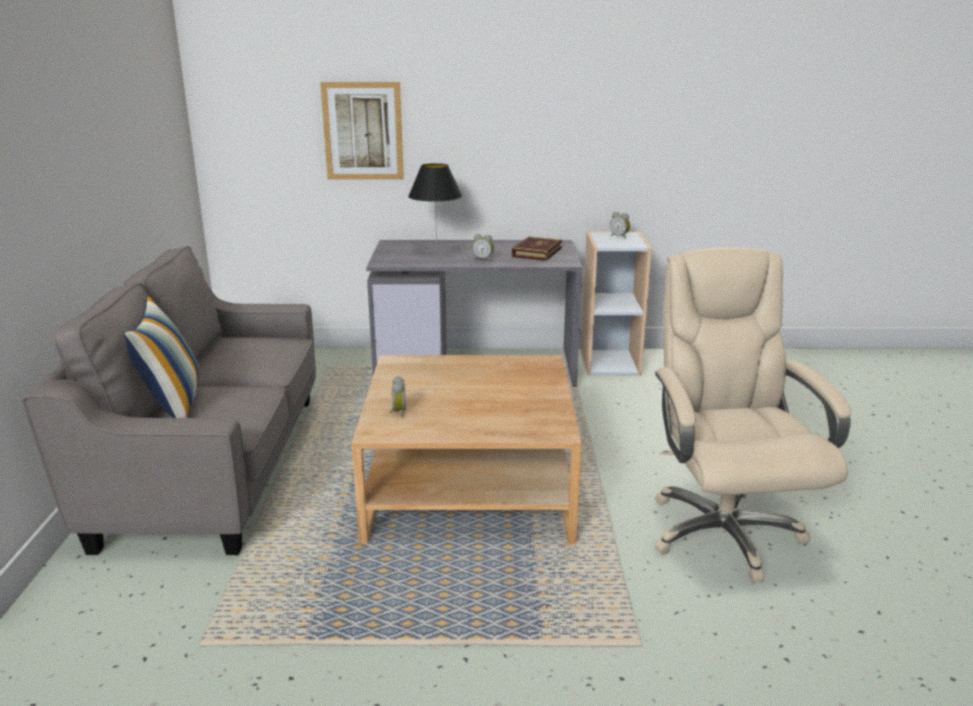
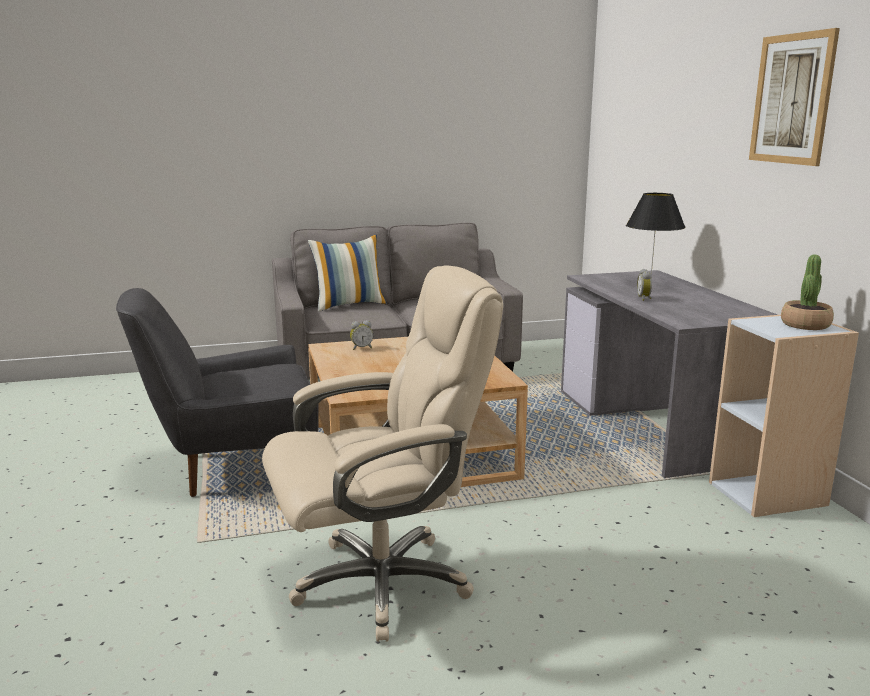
camera: 75 degrees right, 5 degrees down
(363, 131) = (663, 158): picture -> picture (792, 99)
(457, 614) = (235, 469): none -> grey armchair
(537, 252) = (707, 311): book -> none
(619, 237) = (805, 325): alarm clock -> potted plant

